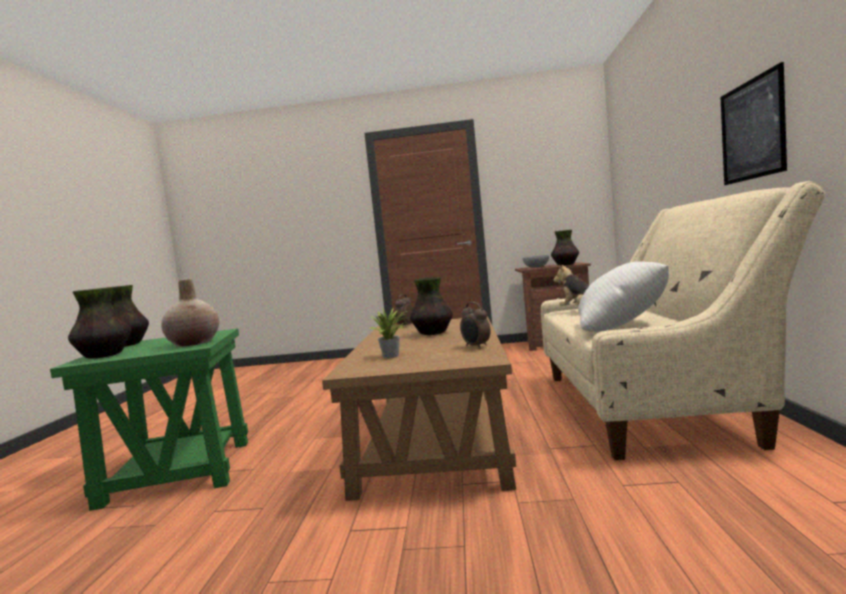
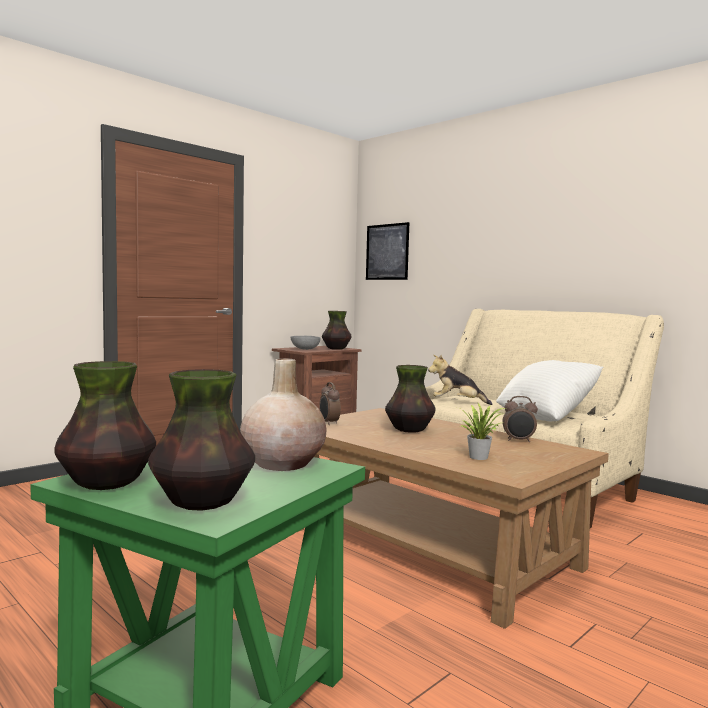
camera: 50 degrees left, 0 degrees up
(752, 130) = (585, 265): picture -> picture (387, 252)

